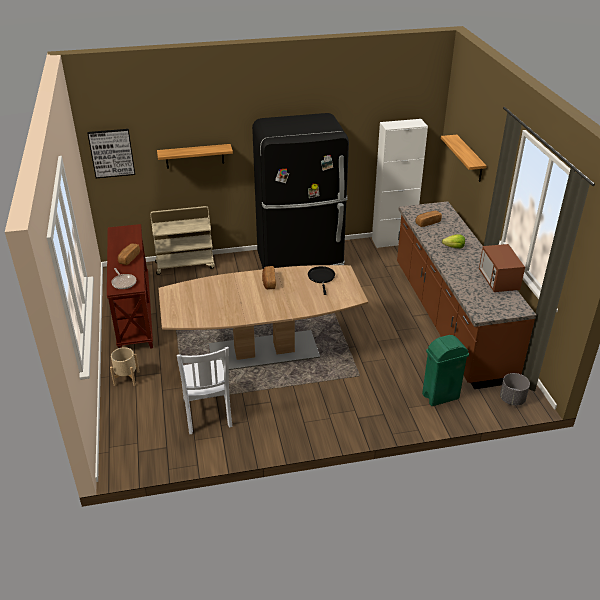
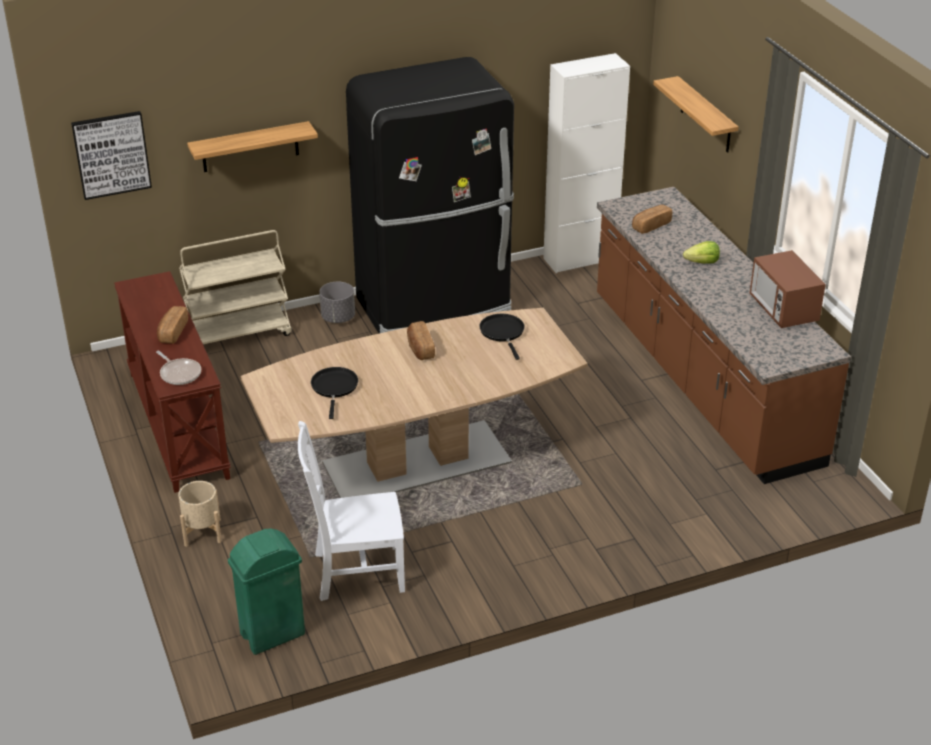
camera: 10 degrees left, 0 degrees up
(207, 414) = (355, 572): white chair -> white chair turned 105 degrees clockwise
(210, 300) = (334, 388): none -> black frying pan
(440, 396) = (714, 501): green trash can -> green trash can (271, 634)
(512, 399) = (824, 492): grey planter -> grey planter (338, 317)

